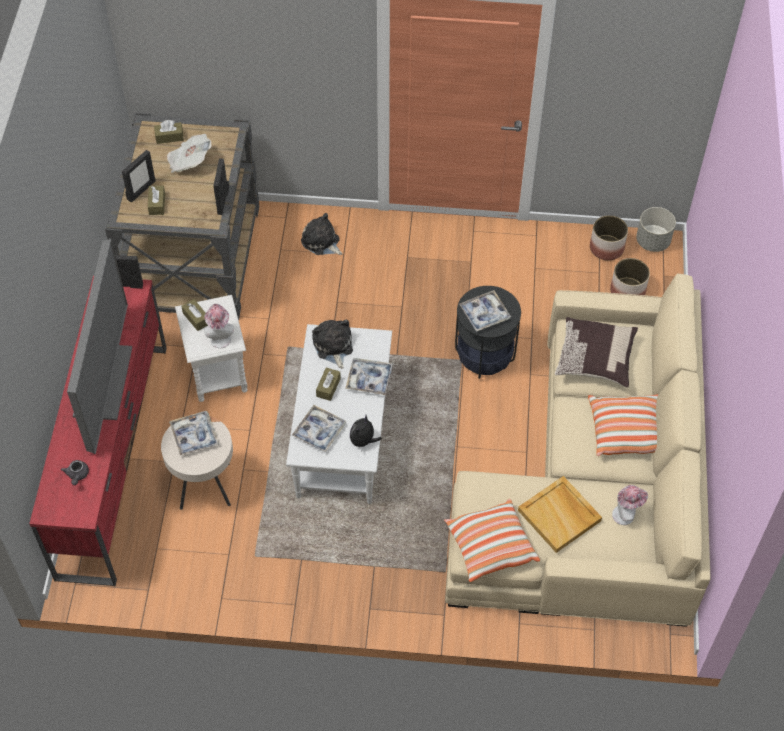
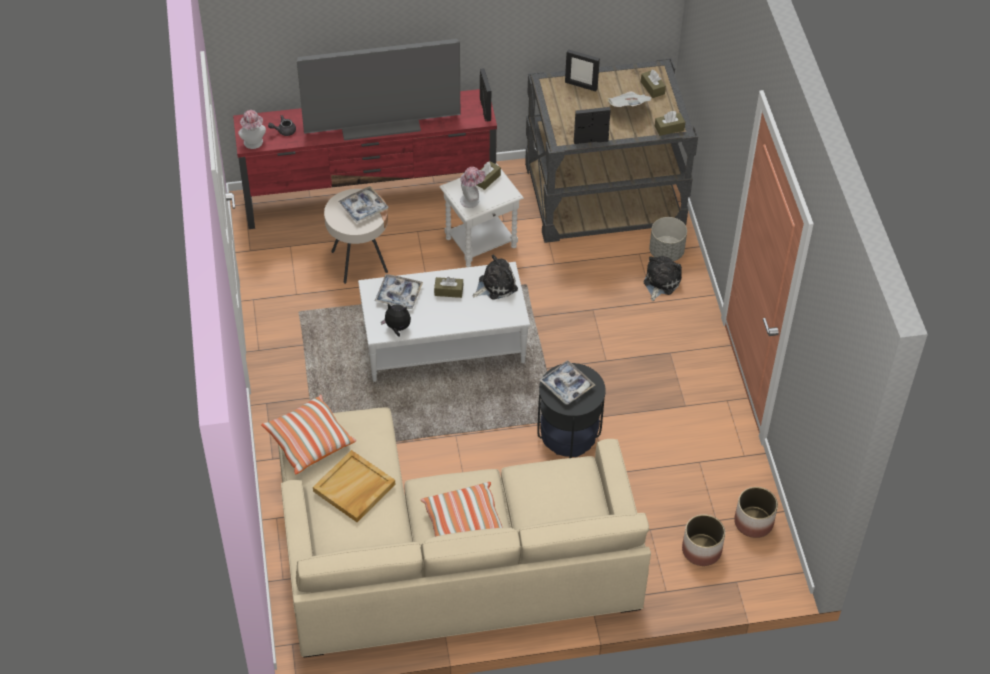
camera: 75 degrees right, 5 degrees down
(157, 204) = (570, 99): brown tissue box -> brown tissue box (669, 128)
(369, 379) = (467, 318): tray -> none
(594, 359) = (546, 488): pillow -> none
(626, 514) = (369, 542): hat -> hat (254, 144)
(653, 241) = (781, 565): grey planter -> grey planter (666, 252)

